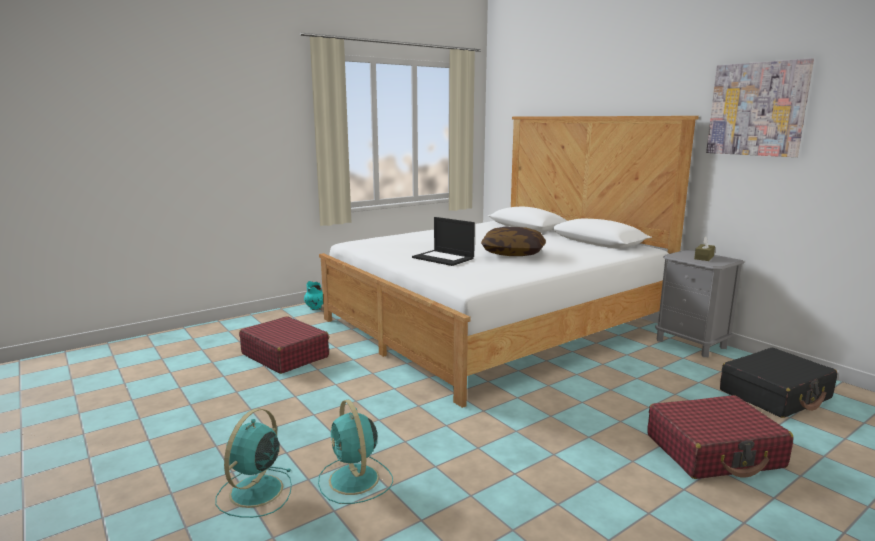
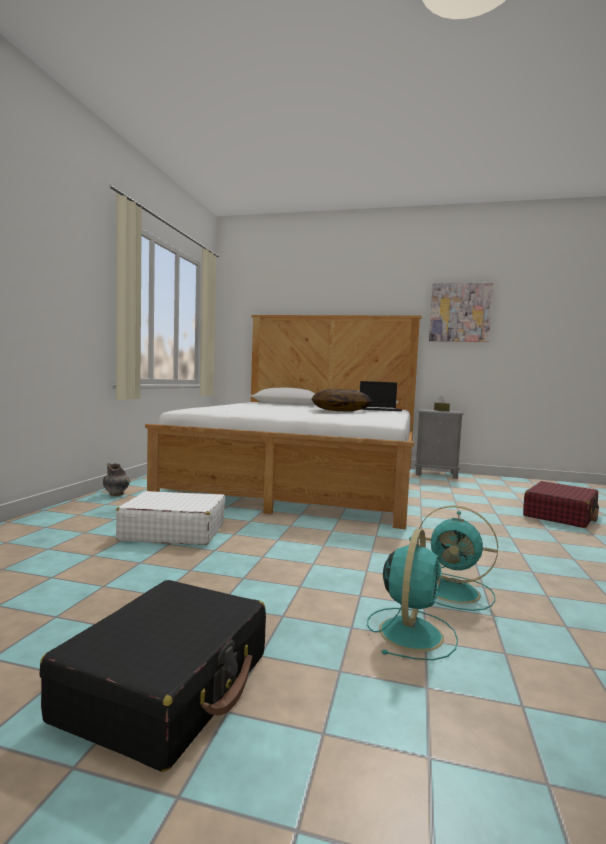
camera: 40 degrees left, 10 degrees down
(255, 492) = (411, 632): turquoise fan -> turquoise fan turned 135 degrees counterclockwise
(285, 355) = (173, 532): red suitcase -> white suitcase
(315, 308) = (116, 494): turquoise vase -> grey vase
(444, 258) = (305, 413): laptop -> laptop (380, 409)
(775, 394) = (520, 488): black suitcase -> black suitcase (167, 686)

